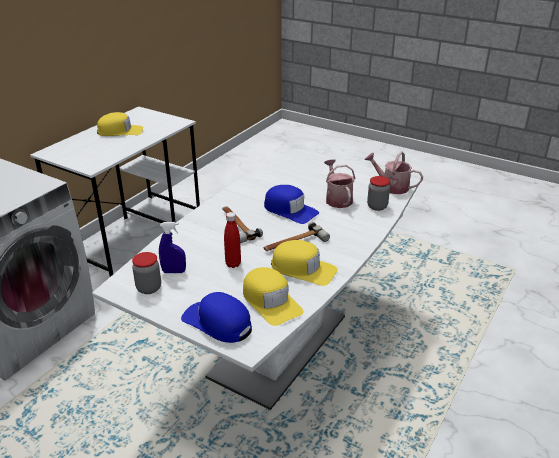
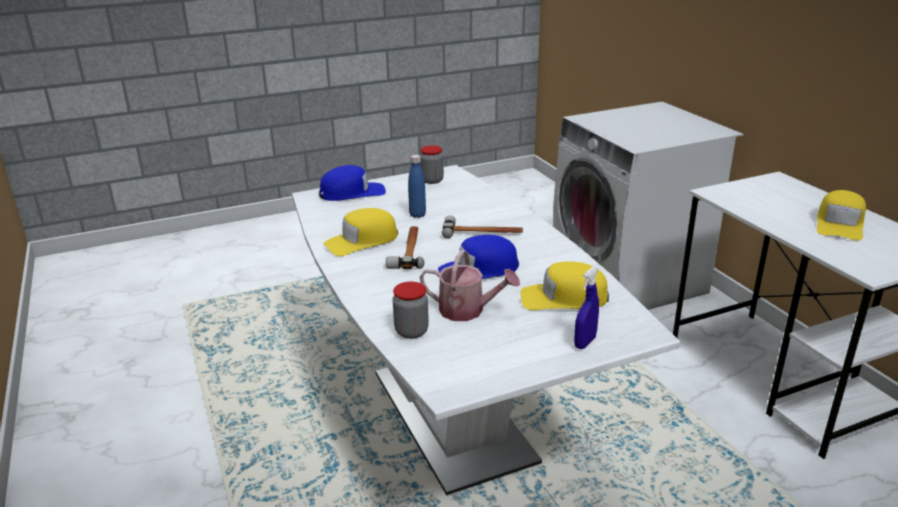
camera: 125 degrees right, 5 degrees down
(174, 271) = (441, 192): blue spray bottle -> blue spray bottle (585, 342)
(233, 264) = (417, 215): red bottle -> blue bottle
(271, 301) = (343, 215): yellow cap -> yellow cap (563, 298)
(391, 186) = (448, 371): watering can -> none

